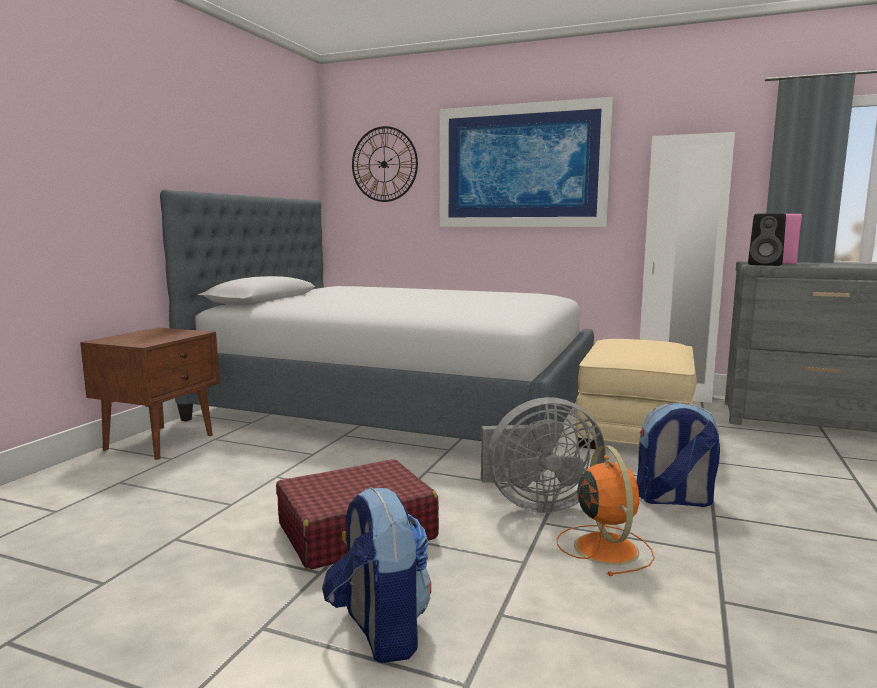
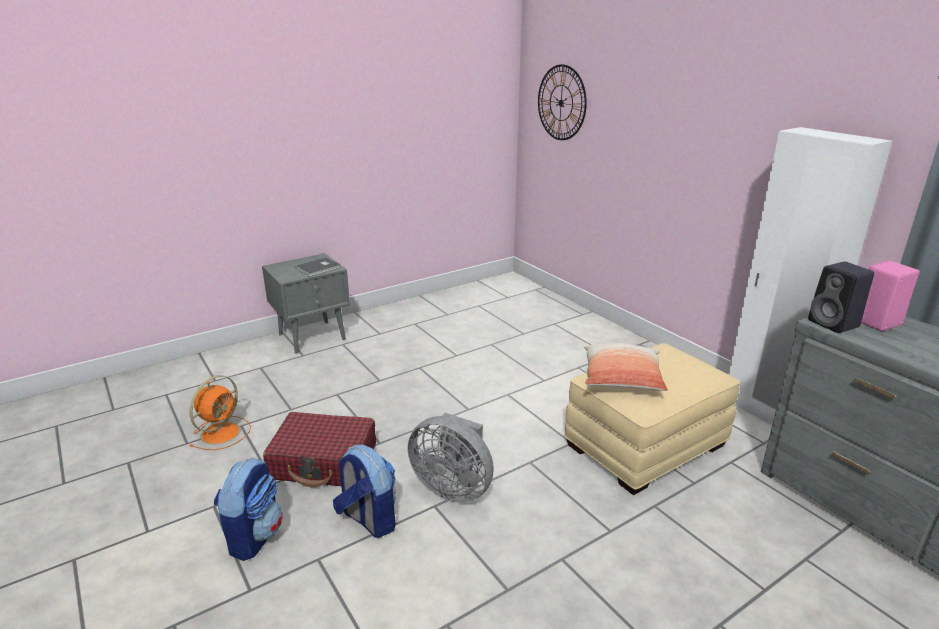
camera: 35 degrees right, 15 degrees up
(161, 442) = (313, 337): brown nightstand -> grey nightstand
(176, 334) = (319, 268): none -> grey book
(400, 405) = (497, 345): bed -> none
(521, 166) = (670, 129): picture -> none
(604, 547) = (441, 545): orange fan -> orange fan (222, 432)
(625, 354) = (622, 380): none -> pillow
(673, 500) = (555, 530): backpack -> backpack (368, 519)

